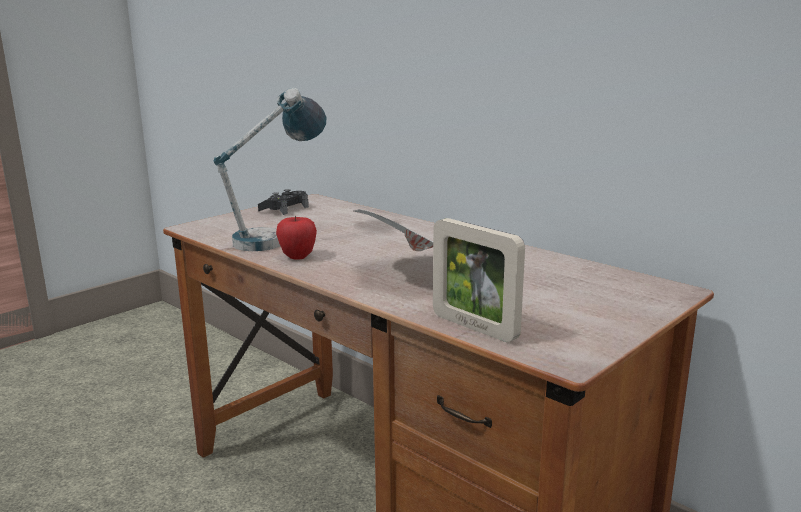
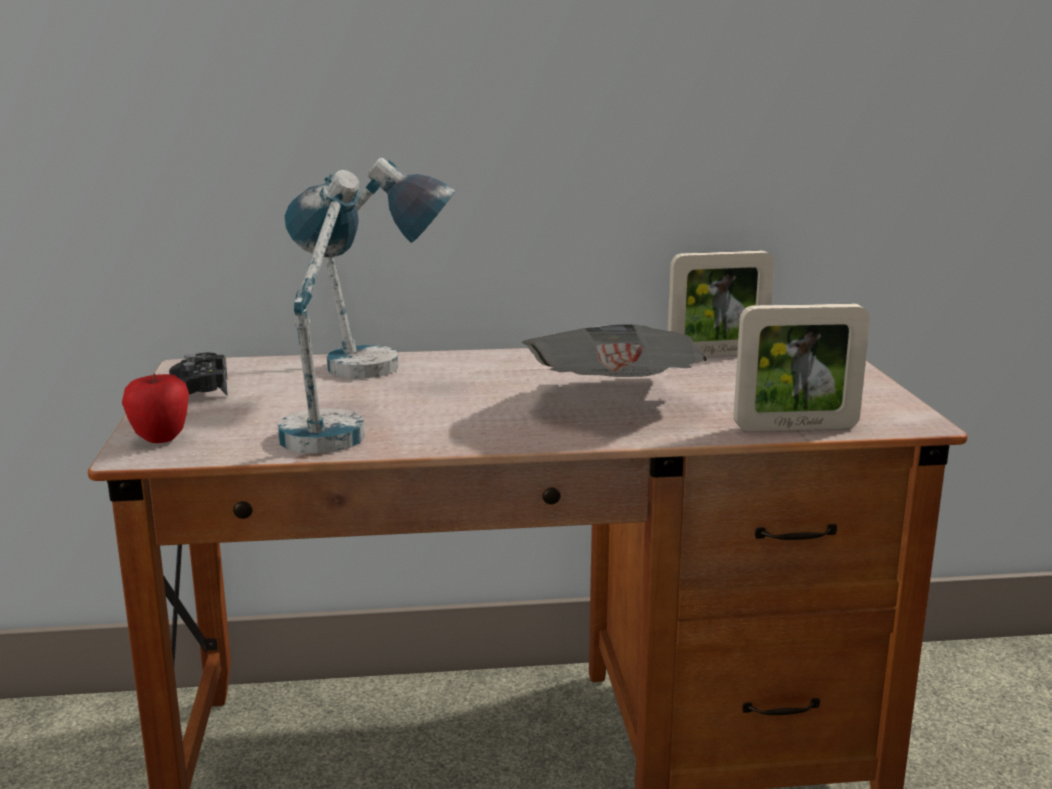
camera: 50 degrees left, 0 degrees up
(297, 257) = (429, 433): apple -> apple (160, 439)
(371, 225) = (386, 373): none -> table lamp
(580, 271) = (717, 354): none -> picture frame

